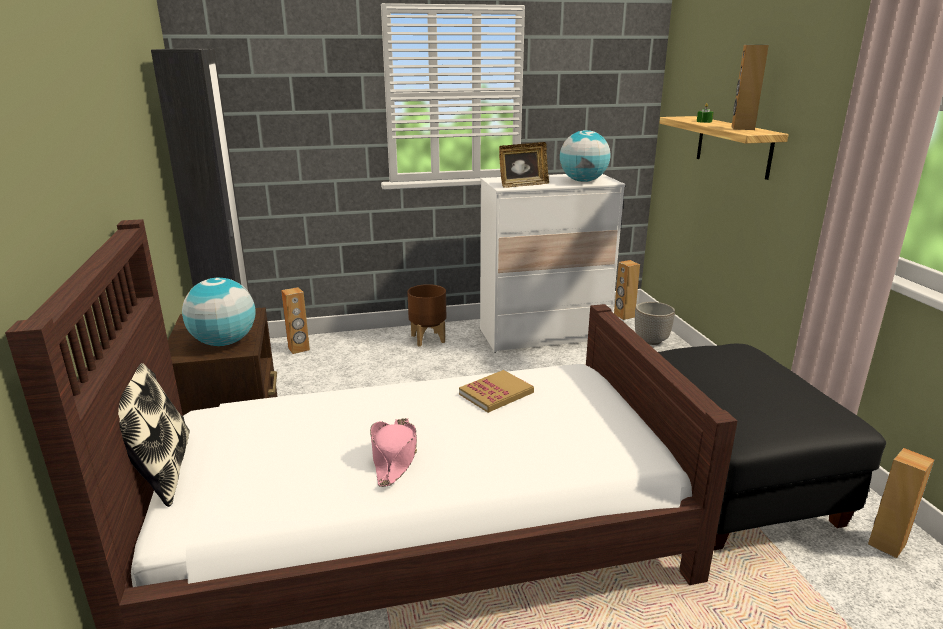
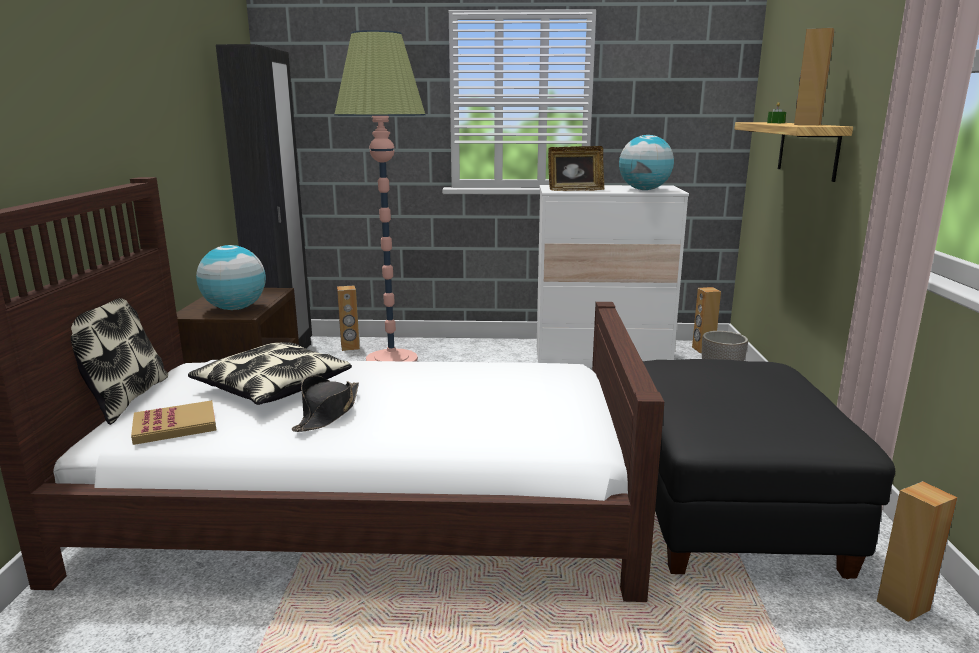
camera: 15 degrees right, 5 degrees down
(315, 432) = (272, 387): none -> pillow
(349, 359) = (391, 360): none -> floor lamp
(394, 457) = (328, 413): pink hat -> black hat
(428, 339) = (478, 350): brown planter -> none
(496, 393) = (468, 377): book -> book (175, 426)

